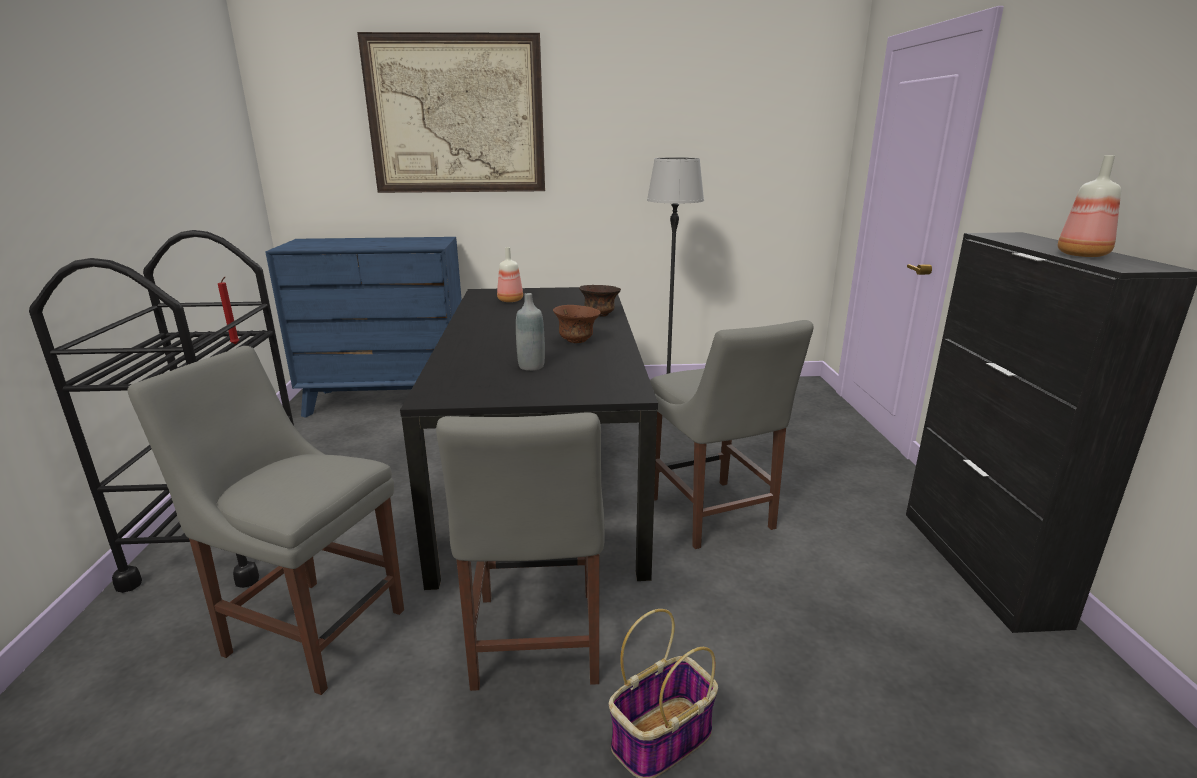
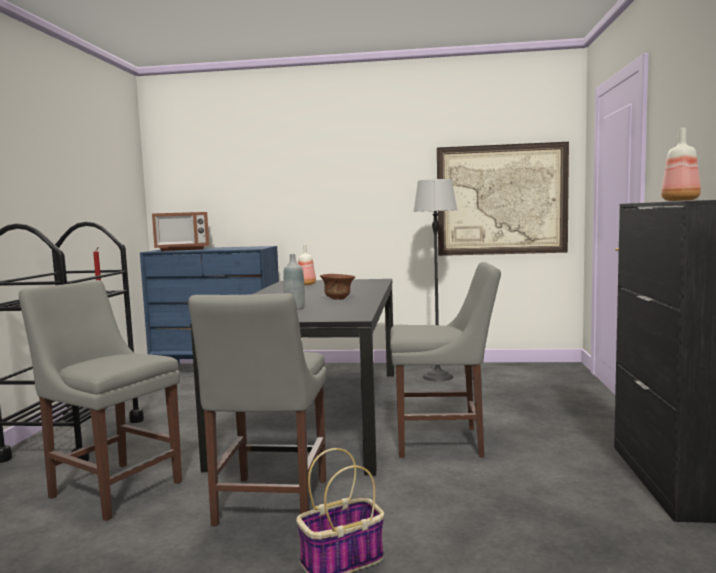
camera: 10 degrees right, 15 degrees down
(325, 244) = (182, 249): none -> microwave
(456, 115) = (280, 160): picture -> picture (501, 200)
(599, 315) = (366, 289): brown bowl -> none
(713, 516) = (444, 442): grey chair -> grey chair turned 75 degrees counterclockwise

